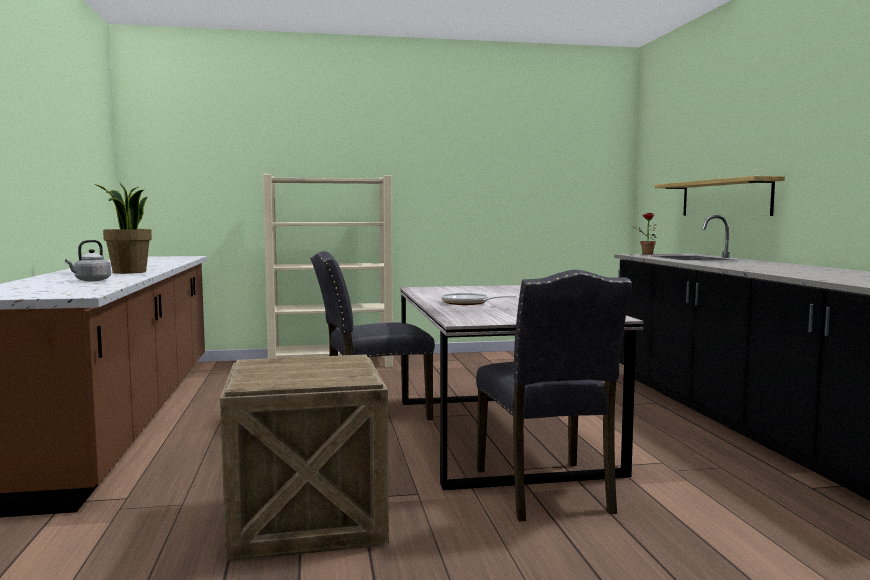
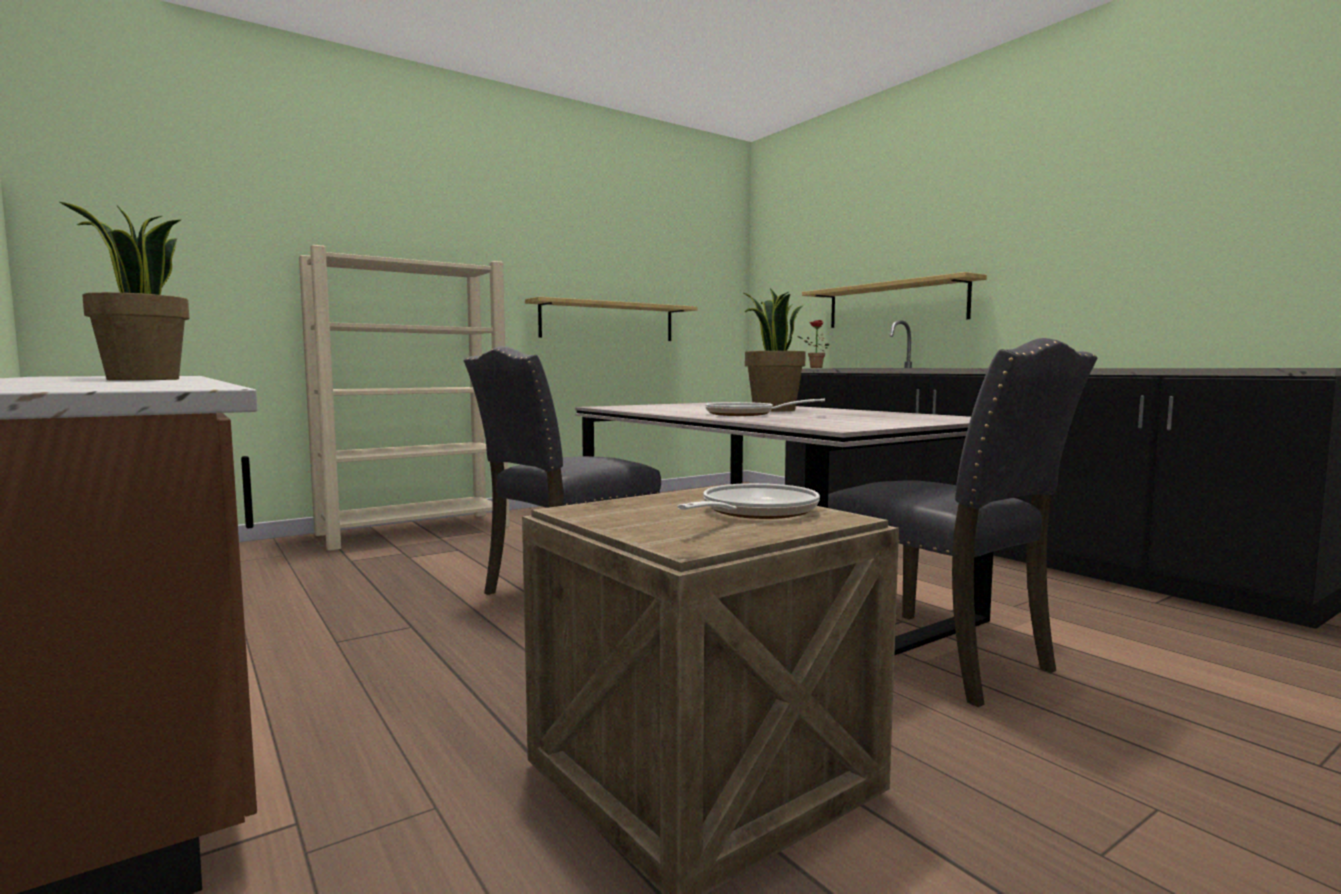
camera: 25 degrees left, 0 degrees up
(91, 280) = (107, 382): grey kettle -> none
(329, 372) = (754, 512): none -> frying pan
(494, 210) = (608, 321): none -> shelf
(512, 298) = (773, 410): none -> potted plant

